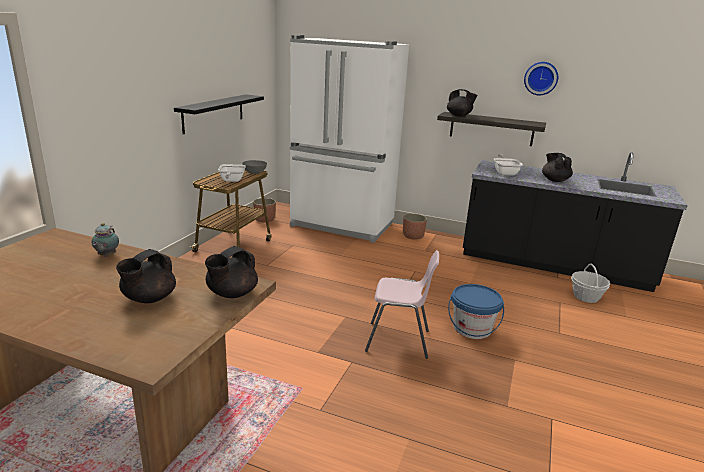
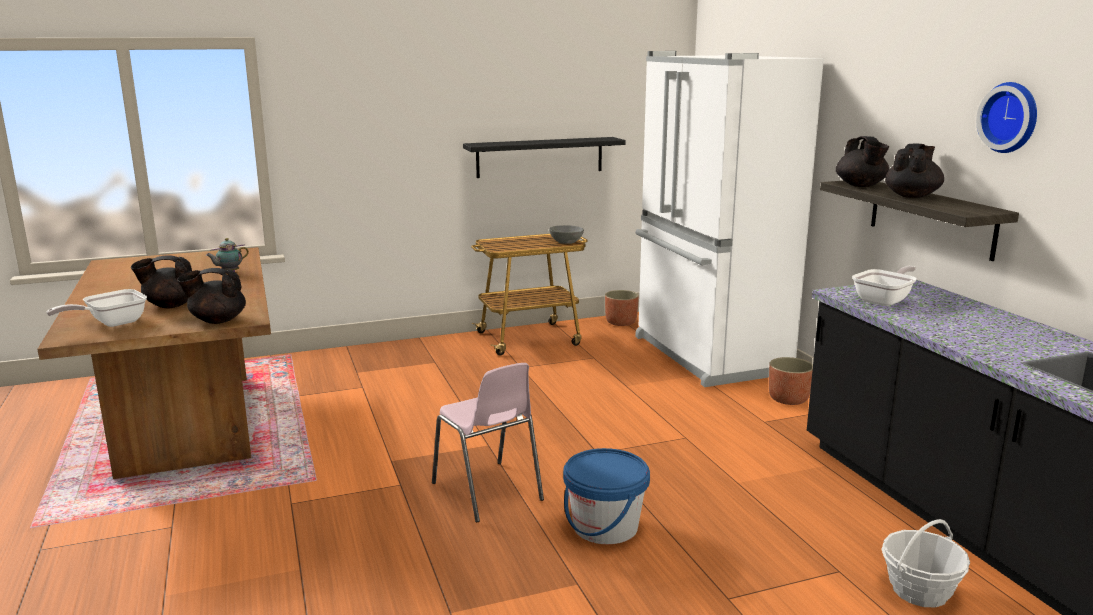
camera: 50 degrees right, 5 degrees down
(231, 181) = (519, 246): frying pan -> frying pan (111, 323)
(555, 180) = (956, 330): black teapot -> black teapot (912, 196)

